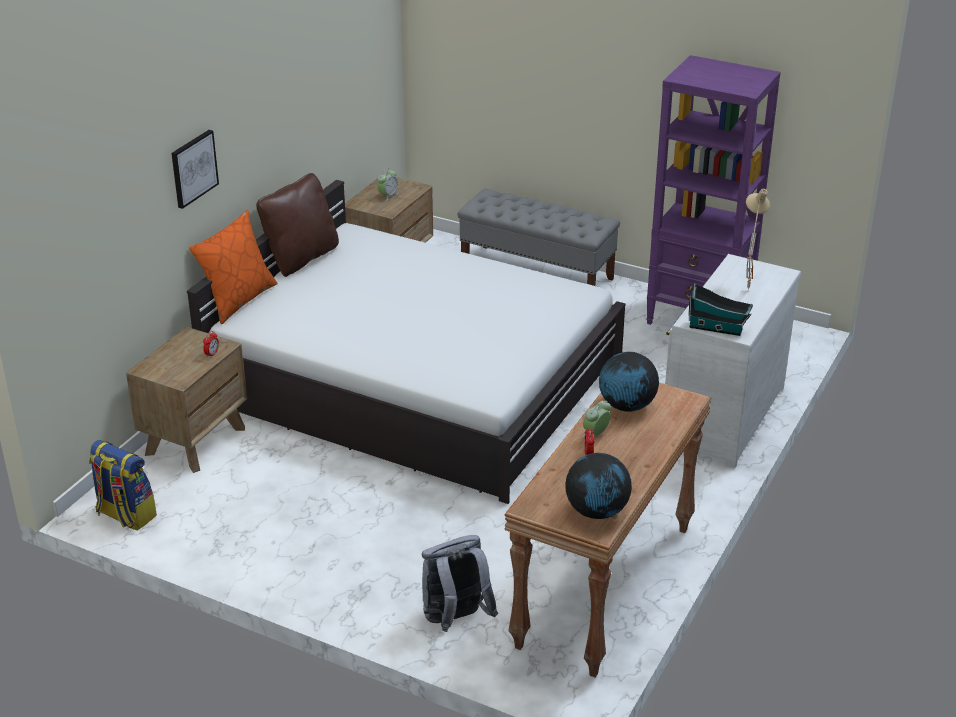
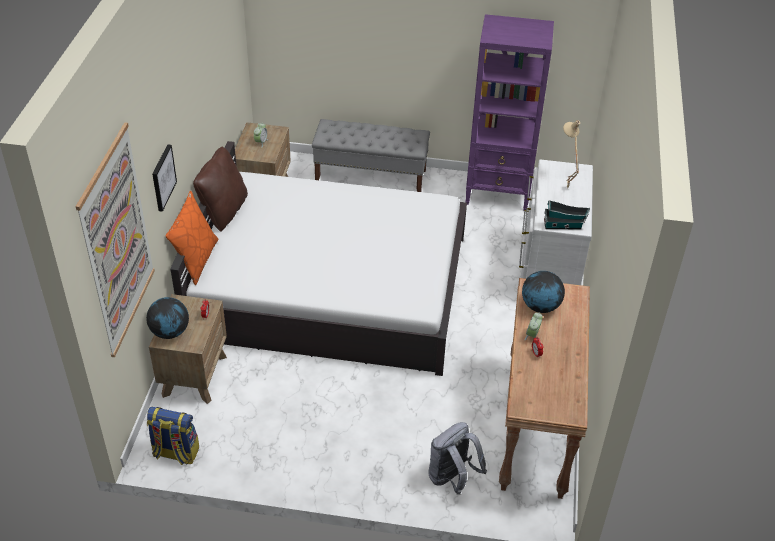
camera: 20 degrees left, 10 degrees up
(86, 207) = (117, 242): none -> picture
(597, 511) = (565, 400): globe -> globe (170, 332)

